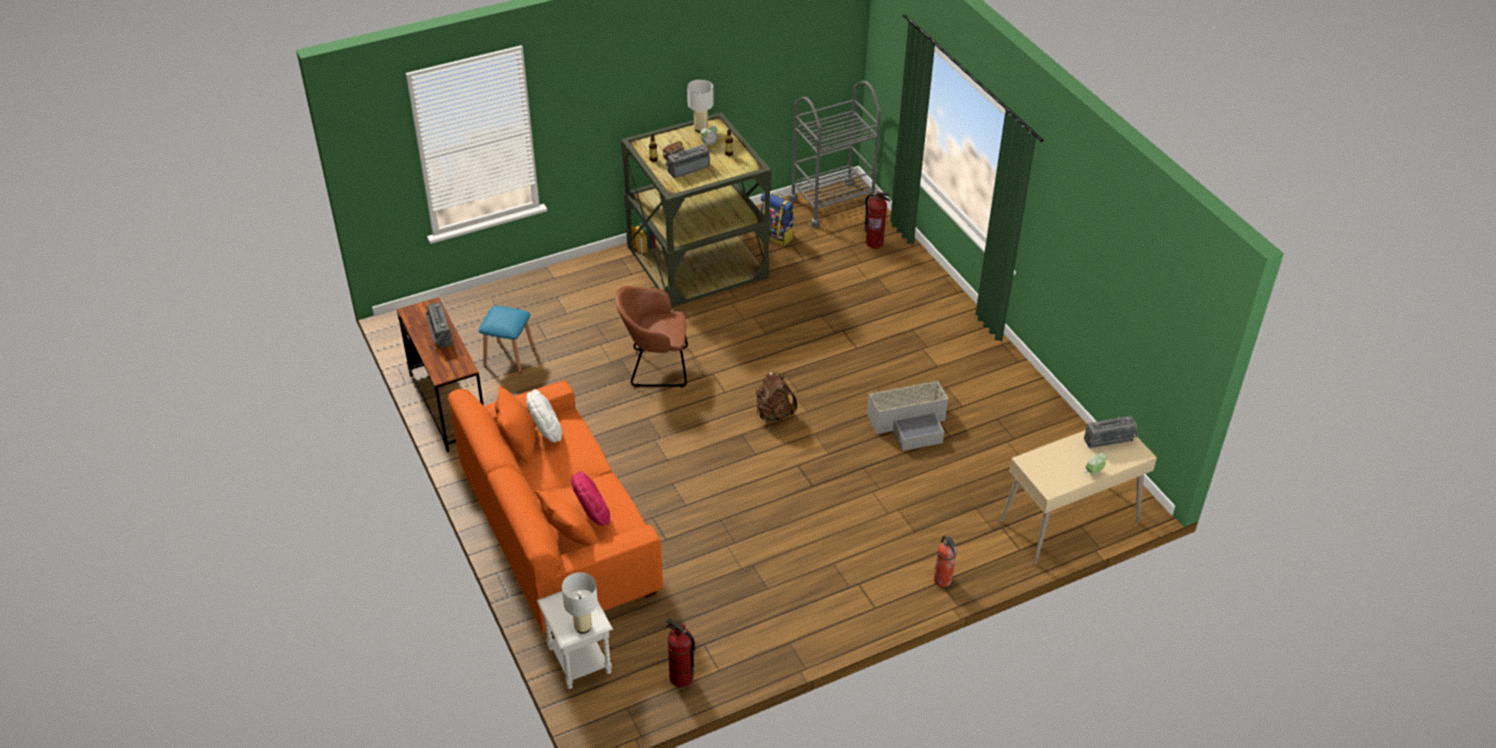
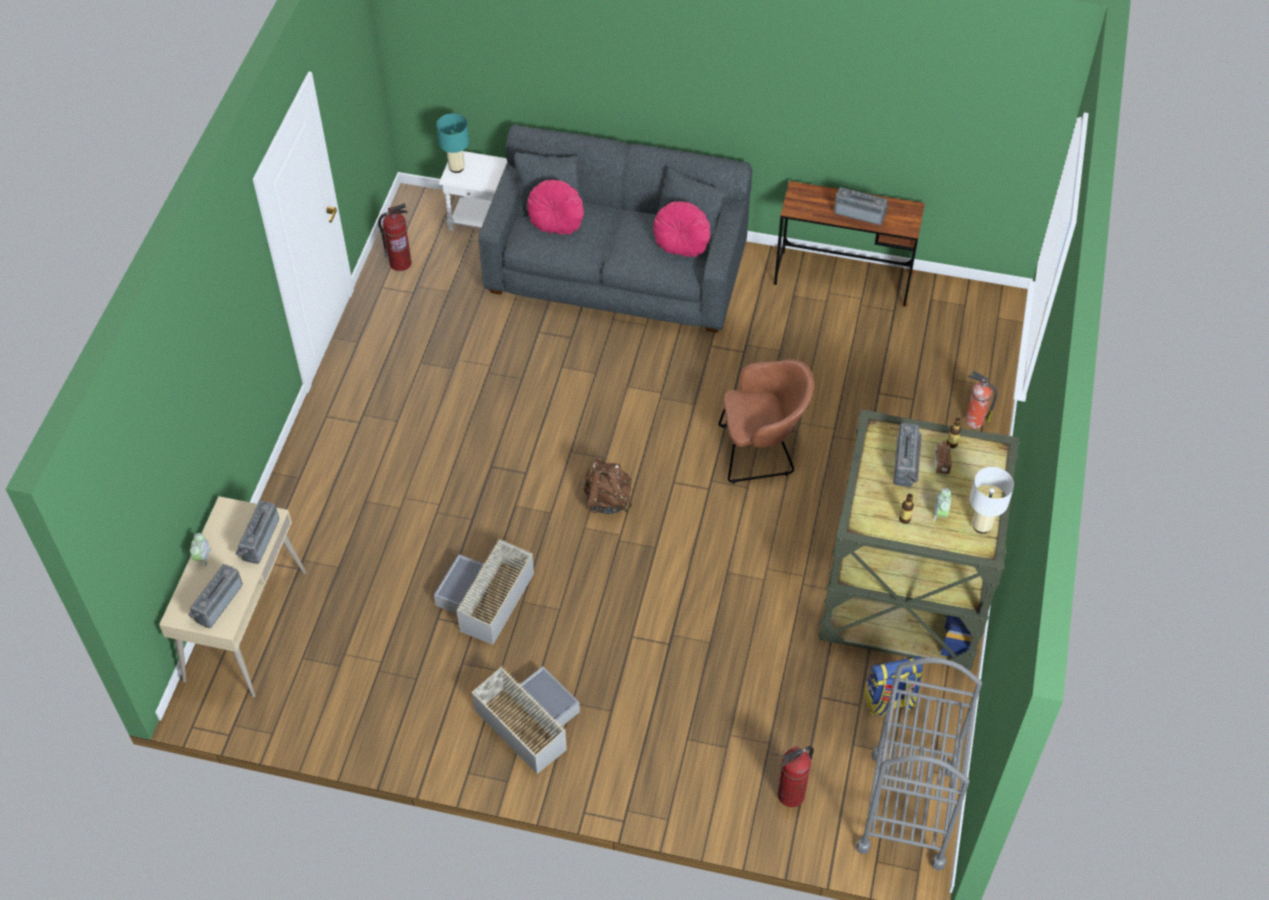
camera: 130 degrees right, 10 degrees up
(509, 356) = (877, 352): blue stool -> none
(546, 433) = (681, 248): white pillow -> pink pillow
(559, 532) = (616, 273): orange sofa -> grey sofa
(582, 627) = (456, 167): white table lamp -> turquoise table lamp
(655, 366) = (761, 451): brown armchair -> brown armchair turned 45 degrees clockwise
(943, 580) = (298, 480): fire extinguisher -> fire extinguisher (973, 420)
(960, 357) = (528, 721): none -> grey storage box
(1048, 456) = (258, 539): none -> radio

